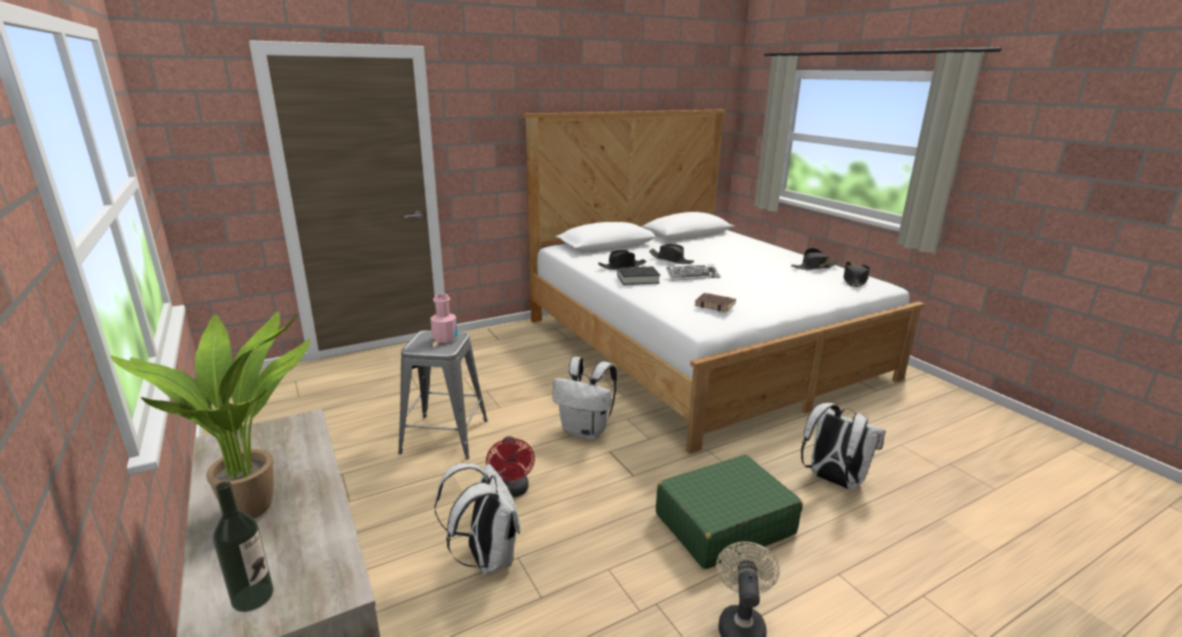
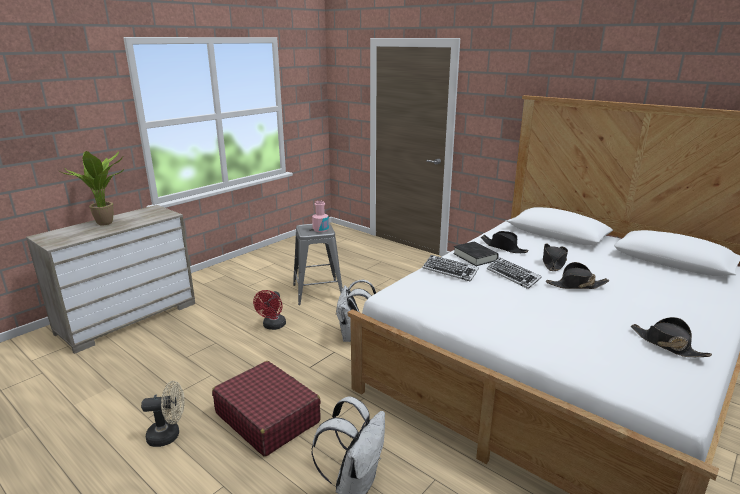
camera: 70 degrees right, 0 degrees up
(253, 596) = (56, 235): bottle -> none
(486, 557) = (214, 333): white backpack -> none
(511, 491) = (273, 326): red fan -> red fan turned 45 degrees counterclockwise
(669, 292) = (450, 271): none -> keyboard
(715, 305) = (437, 292): brown book -> none
(723, 524) = (267, 417): green suitcase -> red suitcase
(854, 280) = (652, 377): black hat -> black hat (576, 285)

